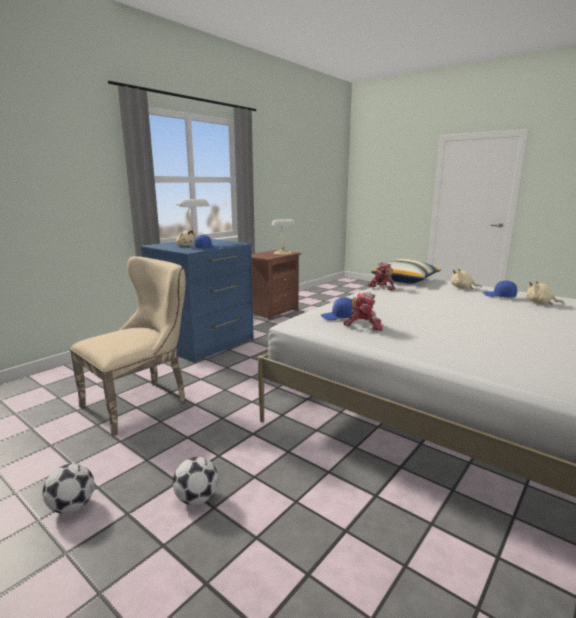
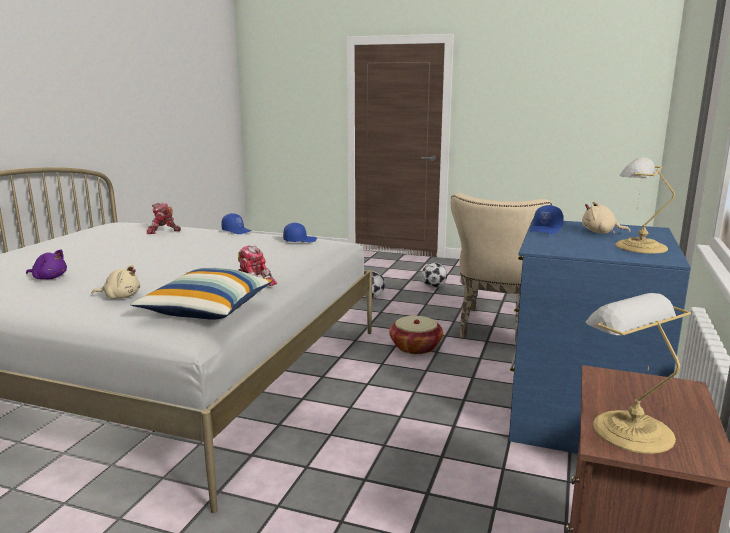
camera: 160 degrees right, 0 degrees up
(236, 397) = (415, 347): none -> basket
(364, 325) = (275, 237): toy robot -> toy robot (162, 231)
(499, 296) = (86, 284): blue cap -> blue cap (237, 231)
(540, 303) = (49, 278): beige plush toy -> purple plush toy

